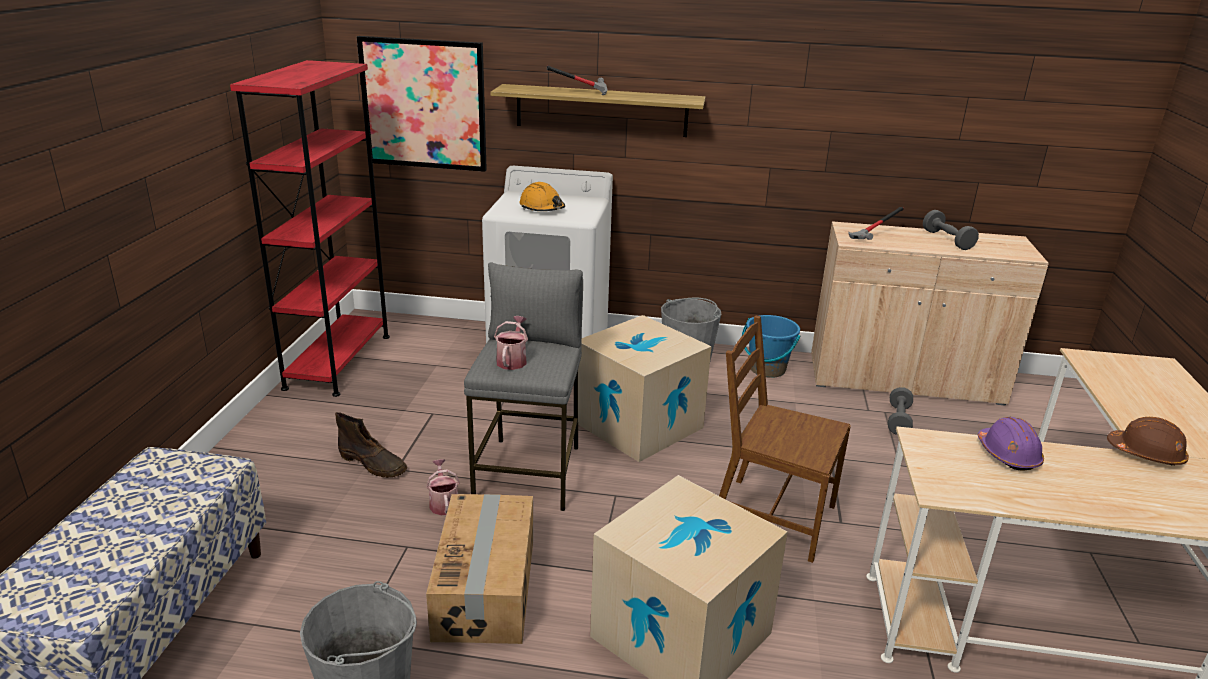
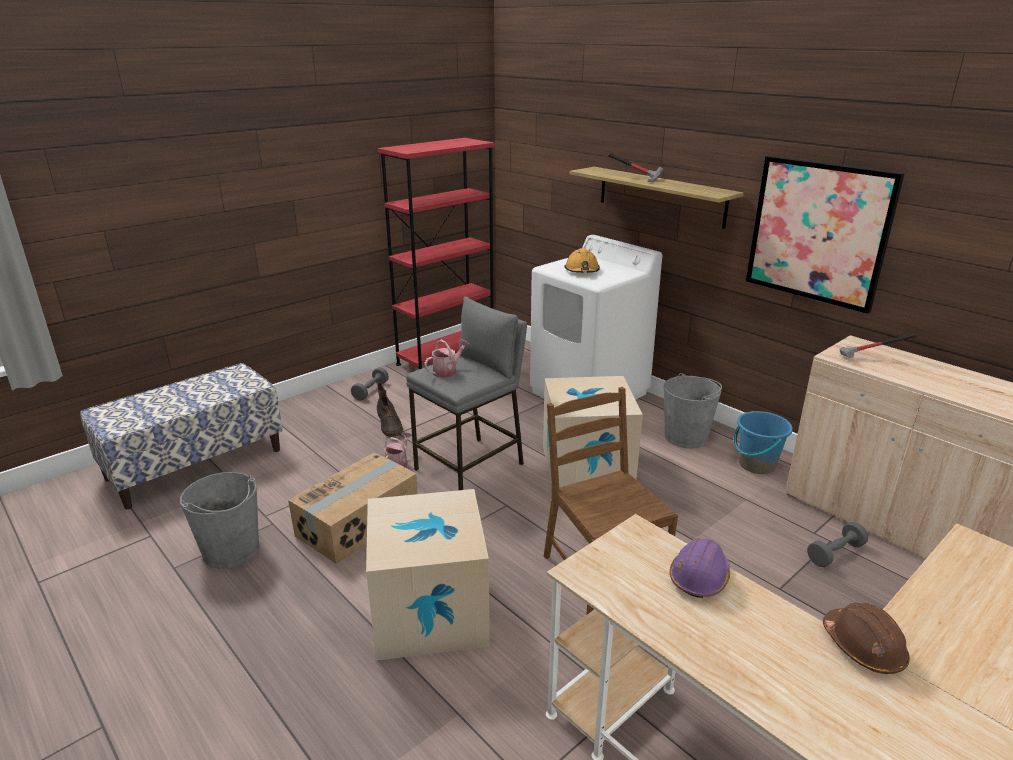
camera: 40 degrees right, 0 degrees up
(424, 104) = (545, 178): picture -> picture (818, 232)
(947, 240) = (958, 381): grey dumbbell -> grey dumbbell (370, 391)

